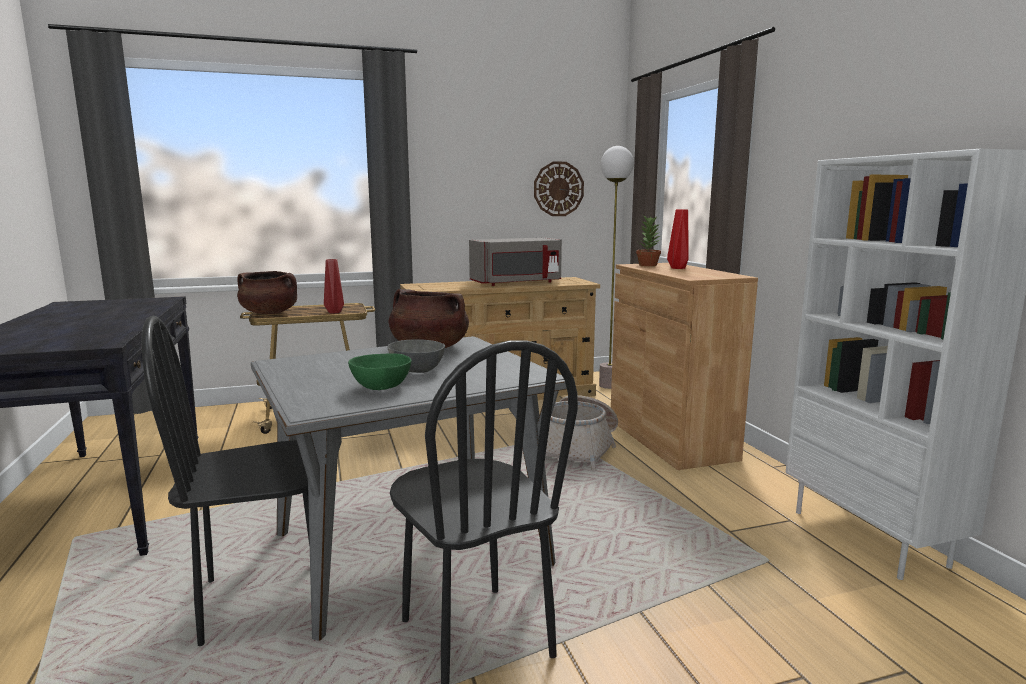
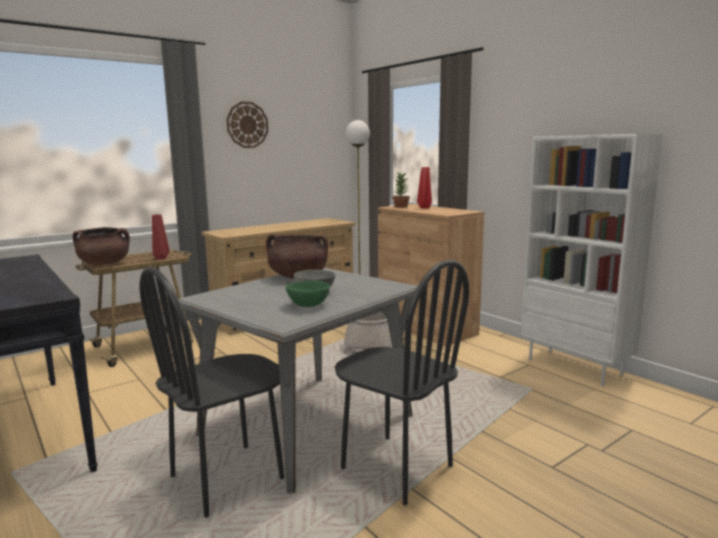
camera: 20 degrees left, 0 degrees up
(517, 283) = (294, 225): grey microwave -> none
(558, 189) = (311, 152): wall clock -> wall clock (247, 125)

